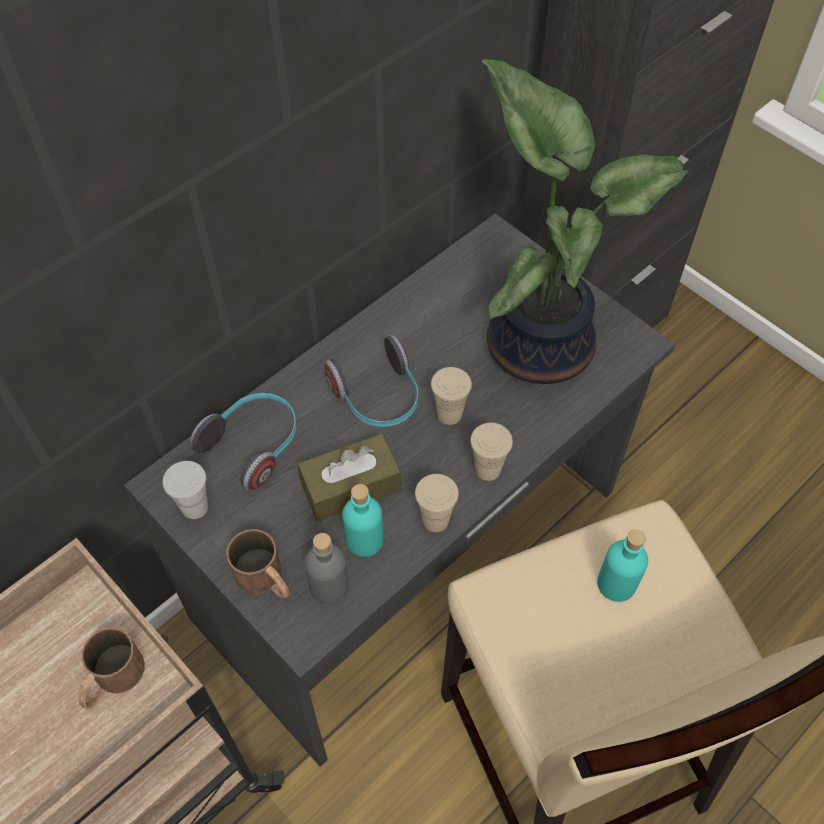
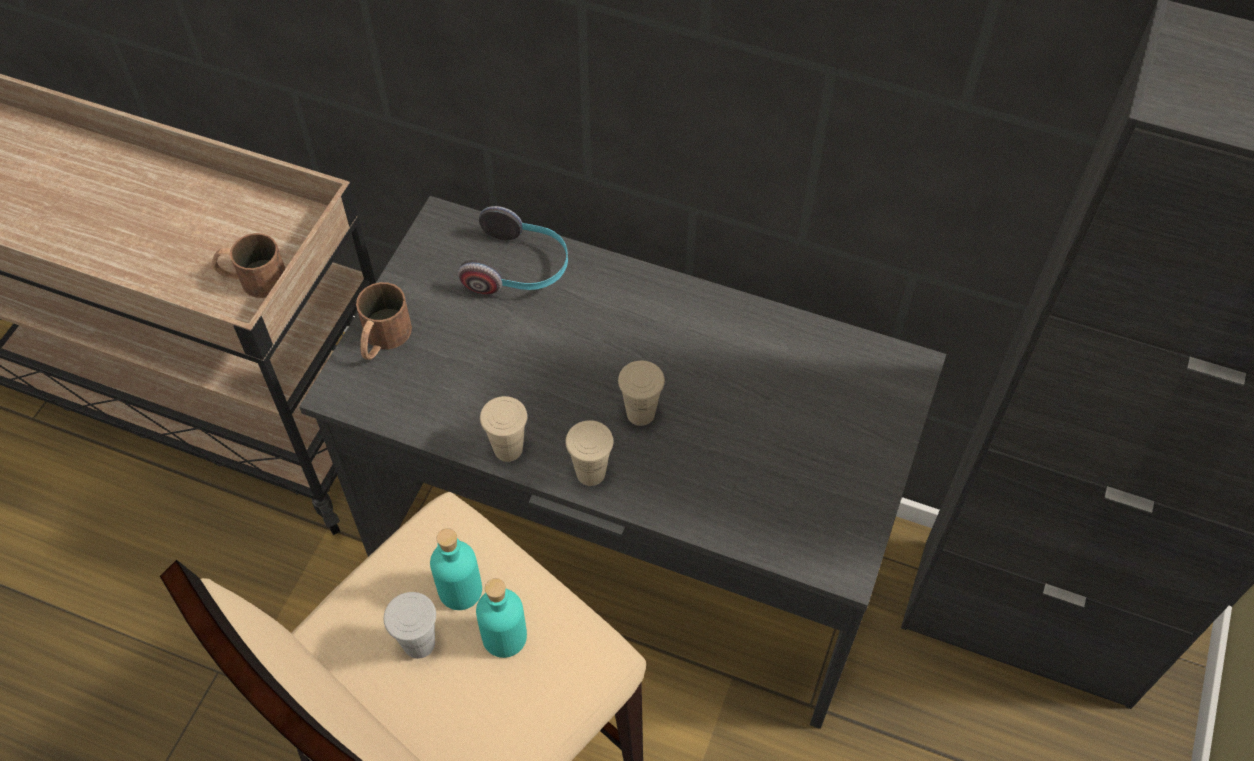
camera: 65 degrees right, 0 degrees up
(195, 507) = (431, 255): white cup -> white cup (419, 643)
(329, 586) = (397, 390): grey bottle -> none
(351, 487) = (511, 364): brown tissue box -> none
(364, 540) = (458, 398): turquoise bottle -> turquoise bottle (460, 590)
(378, 397) = (627, 344): headphones -> none
(541, 341) = (786, 464): potted plant -> none

